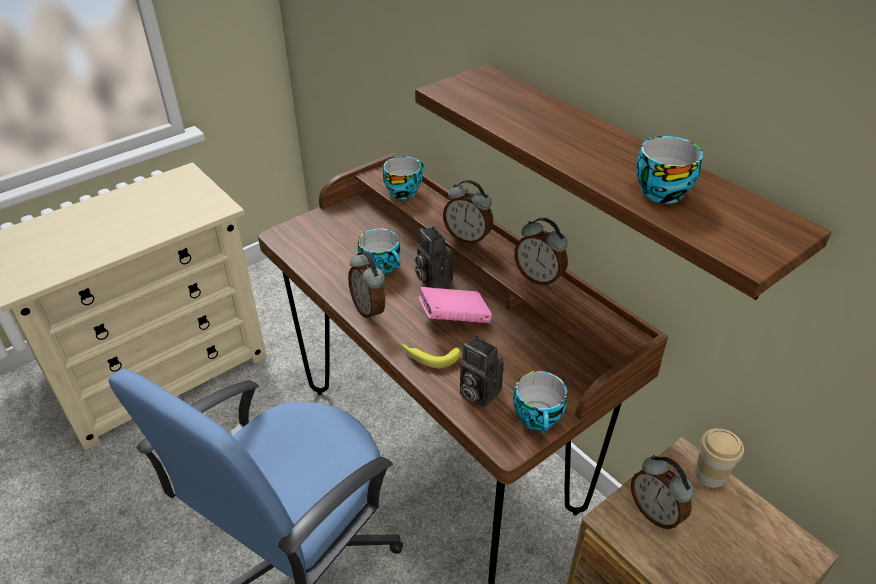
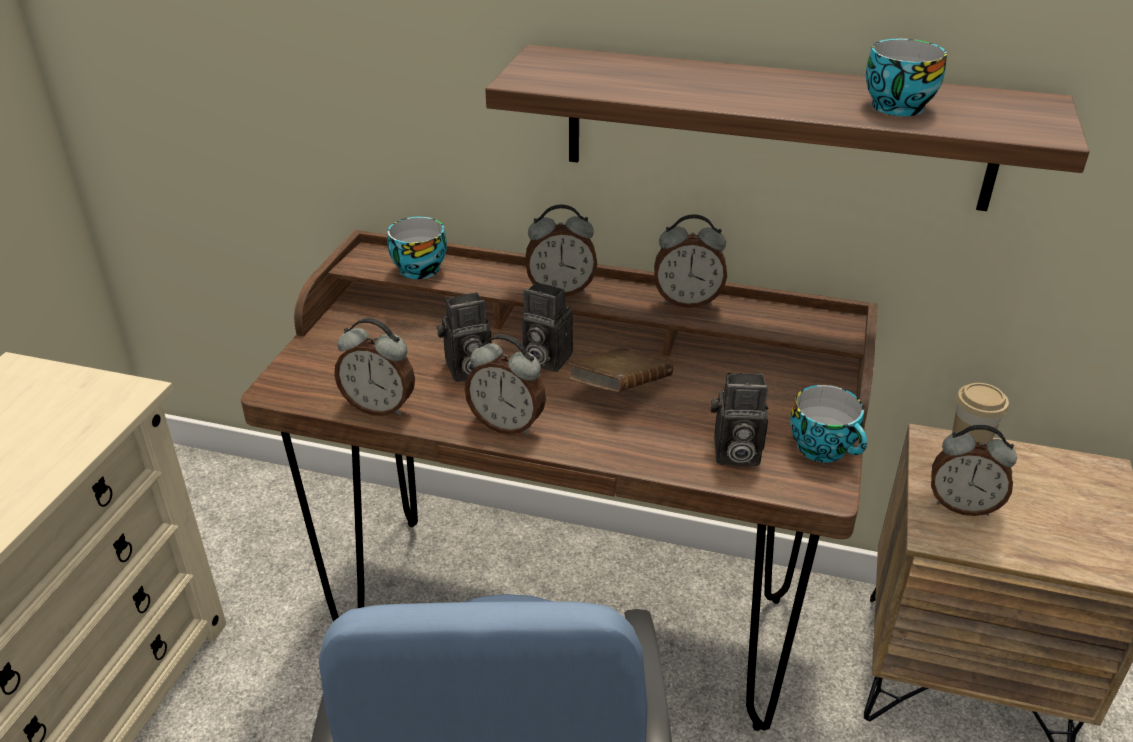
camera: 35 degrees left, 5 degrees down
(317, 268) = (380, 407): none -> alarm clock
(382, 266) = (467, 370): cup -> camera
(429, 356) = (638, 442): banana -> none
(454, 318) = (619, 390): pink book -> brown book

